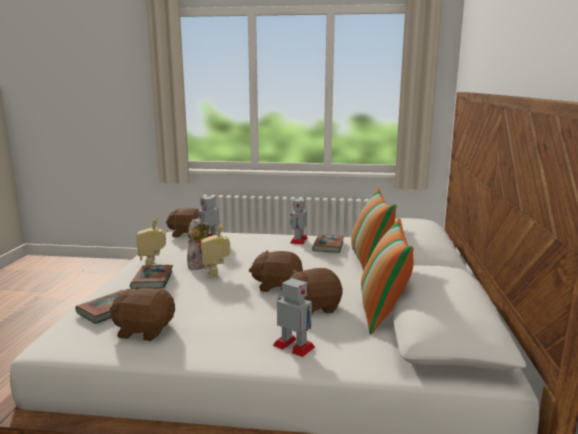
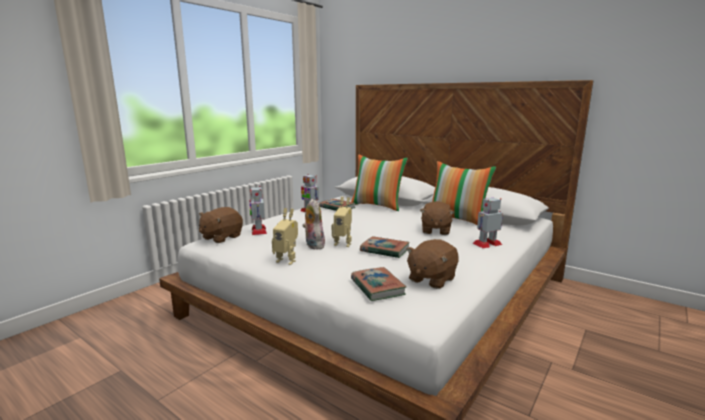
camera: 60 degrees left, 0 degrees up
(152, 280) = (325, 265): book -> book (384, 250)
(277, 286) = (394, 231): brown plush toy -> none

